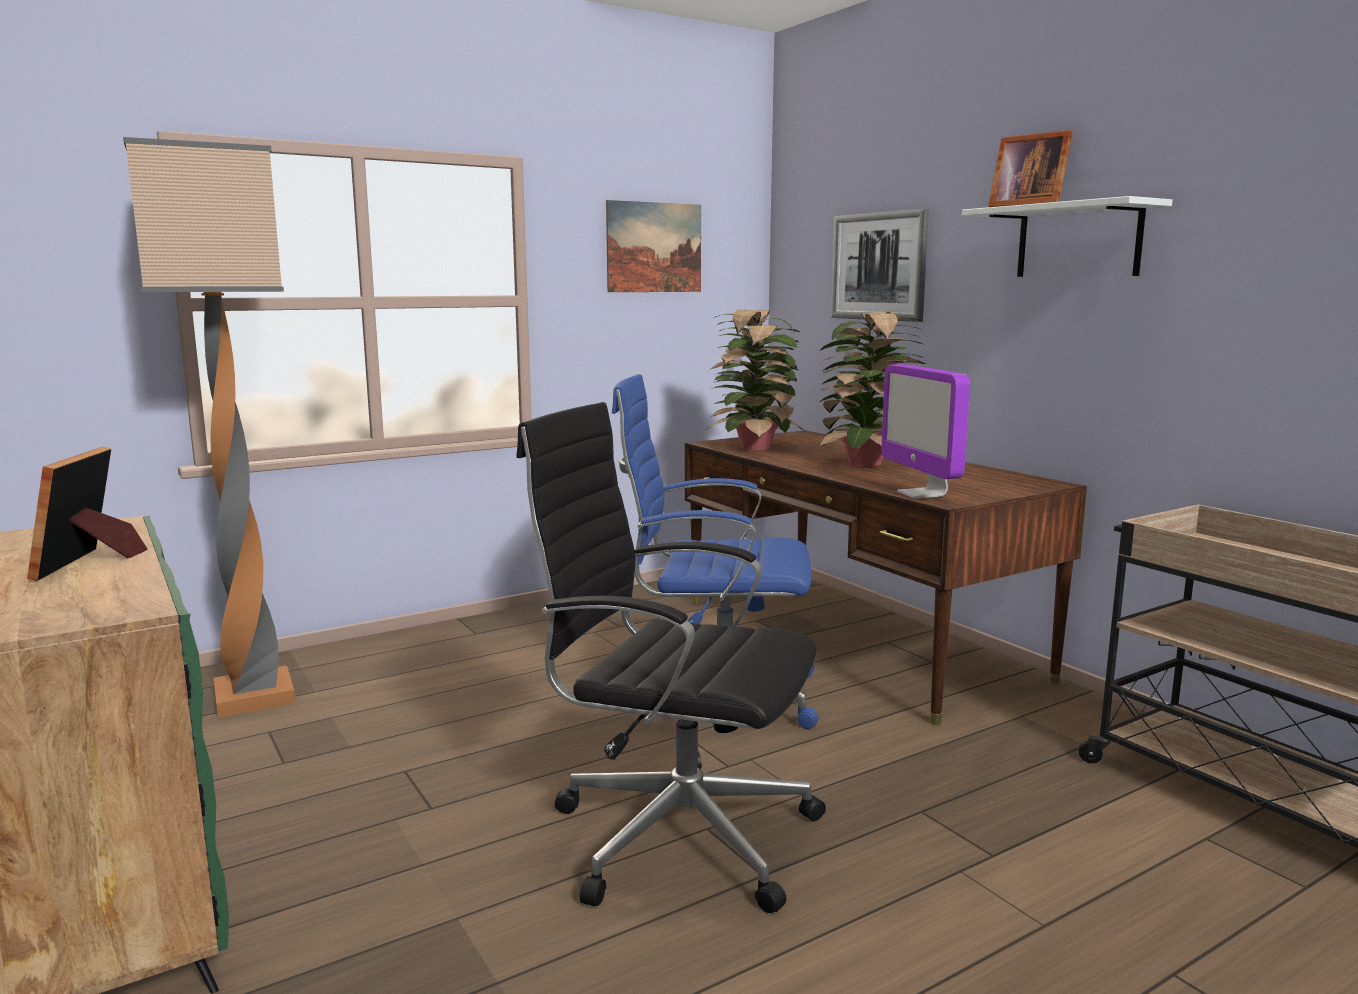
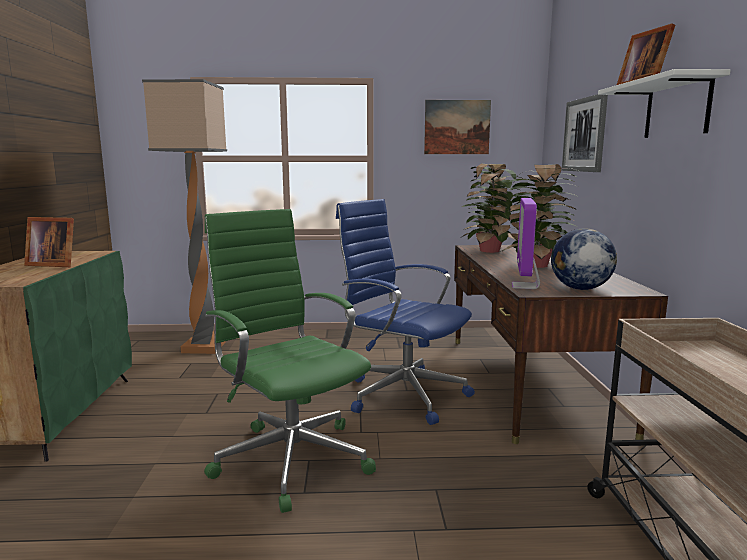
camera: 30 degrees right, 0 degrees up
(91, 562) = (53, 264): picture frame -> picture frame turned 105 degrees counterclockwise
(676, 833) = (291, 457): black office chair -> green office chair
(986, 489) = (580, 289): none -> globe

